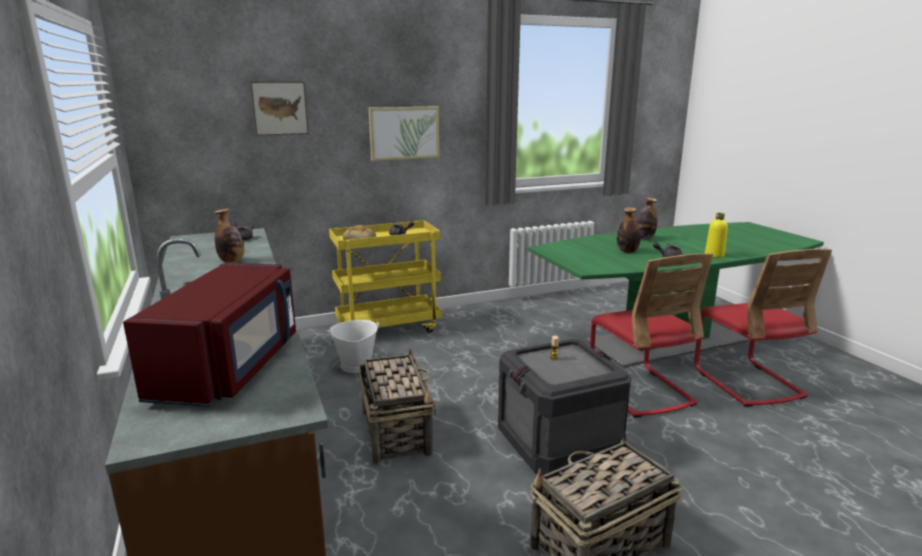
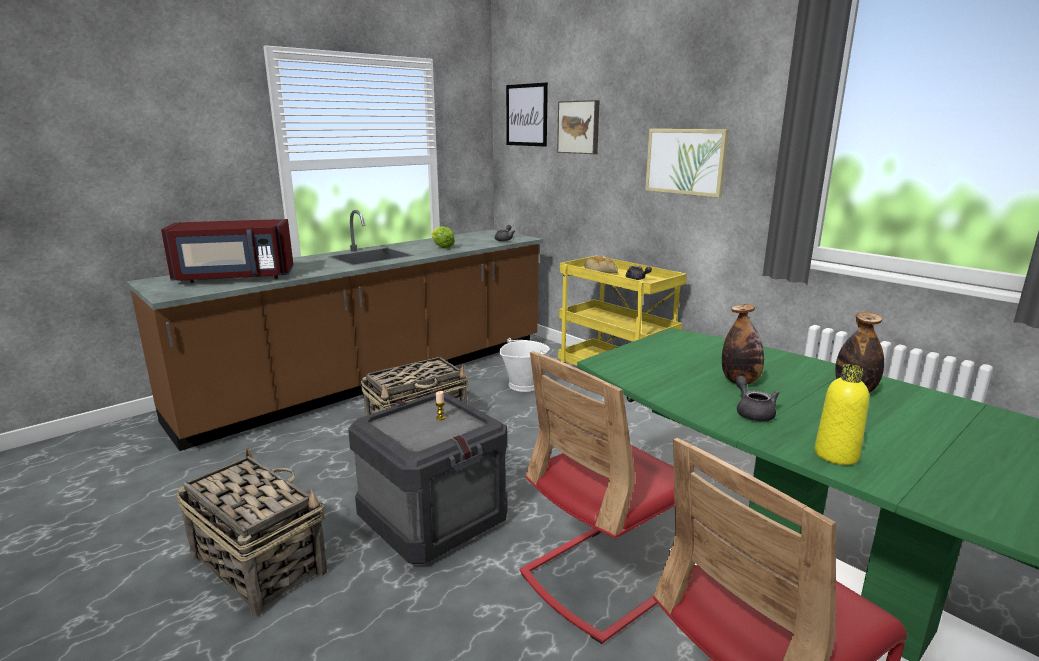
camera: 70 degrees right, 0 degrees up
(190, 96) = (526, 115): none -> picture
(232, 261) = (442, 247): bottle -> lettuce

